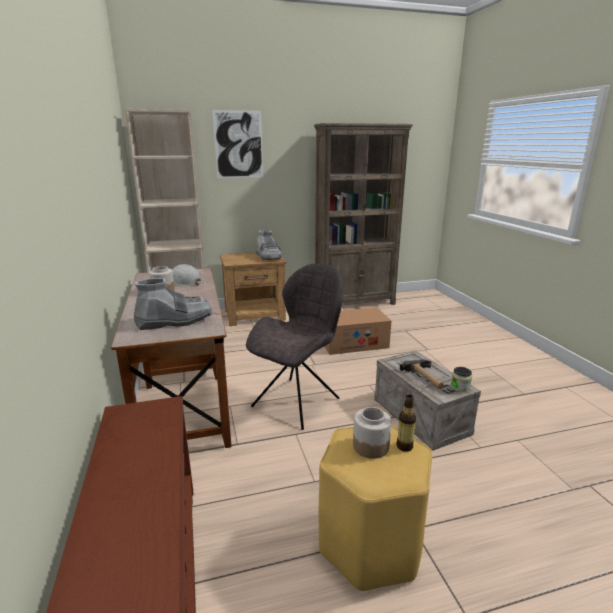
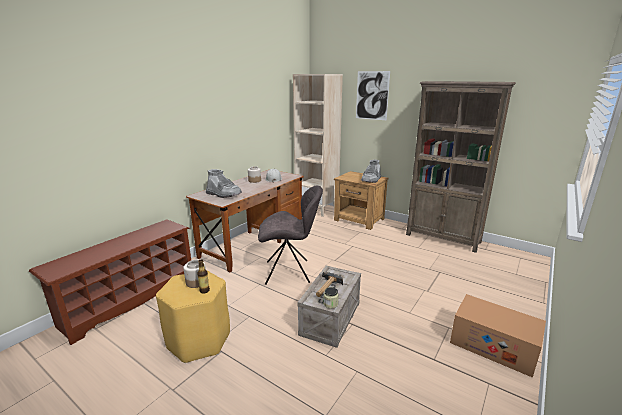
camera: 50 degrees right, 0 degrees up
(353, 343) = (382, 261): cardboard box -> cardboard box (493, 345)

